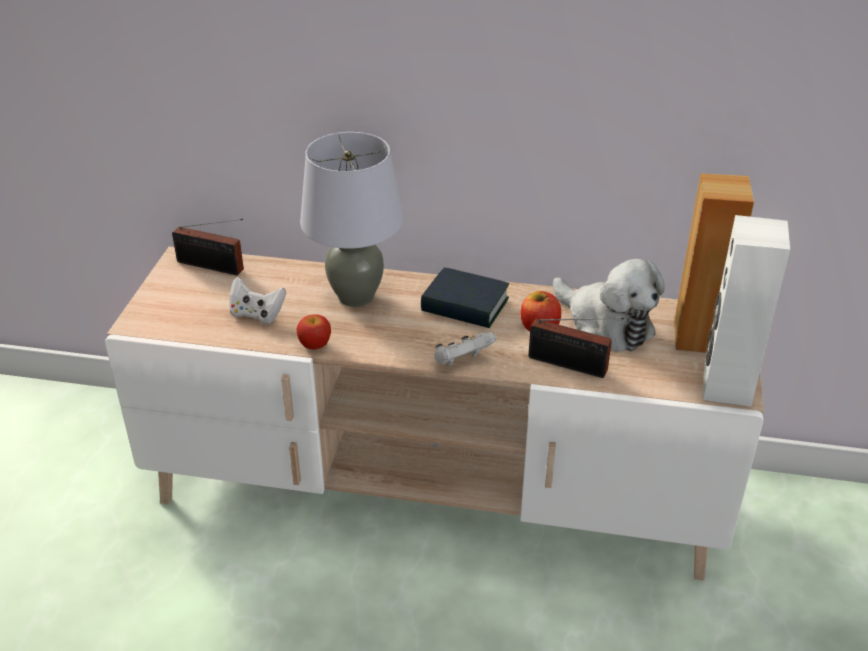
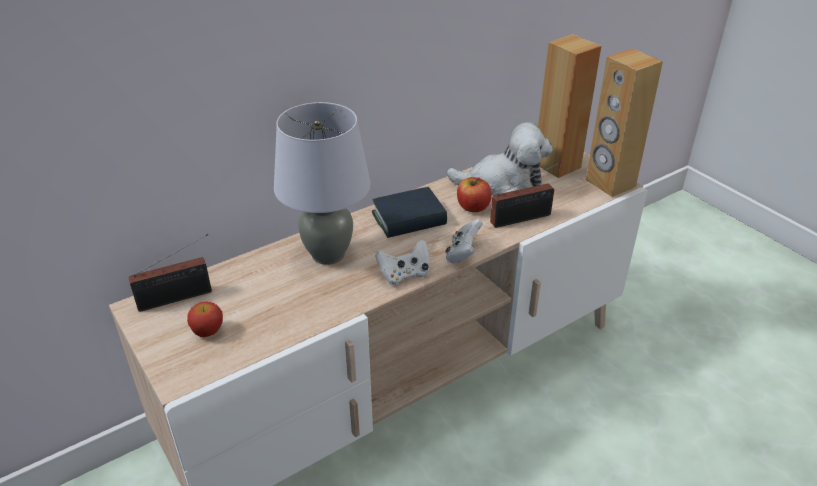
camera: 45 degrees left, 0 degrees up
(257, 315) = (274, 310): white game controller -> white game controller (404, 275)
(315, 345) = (352, 303): apple -> apple (208, 331)
(725, 386) = (610, 183): white speaker -> brown speaker

